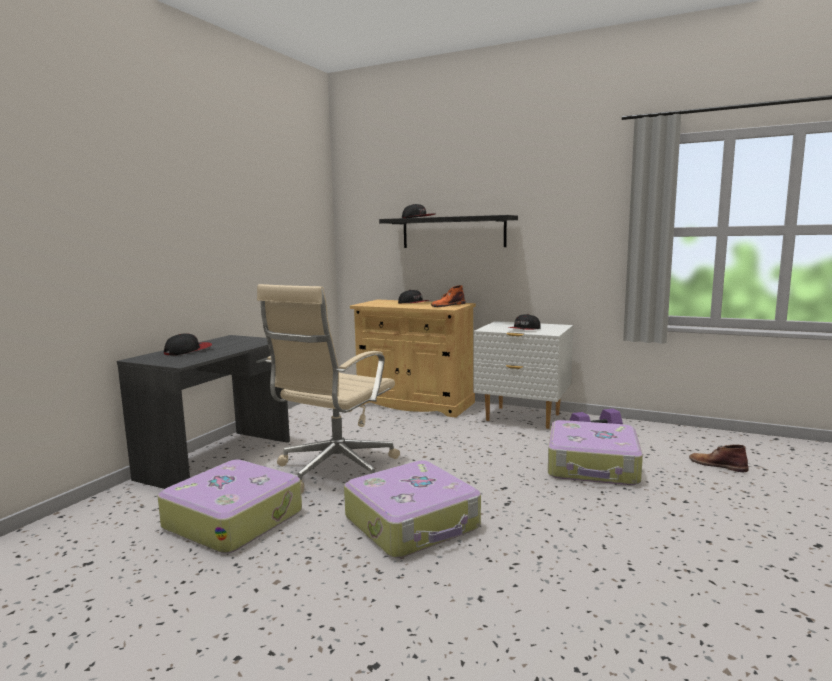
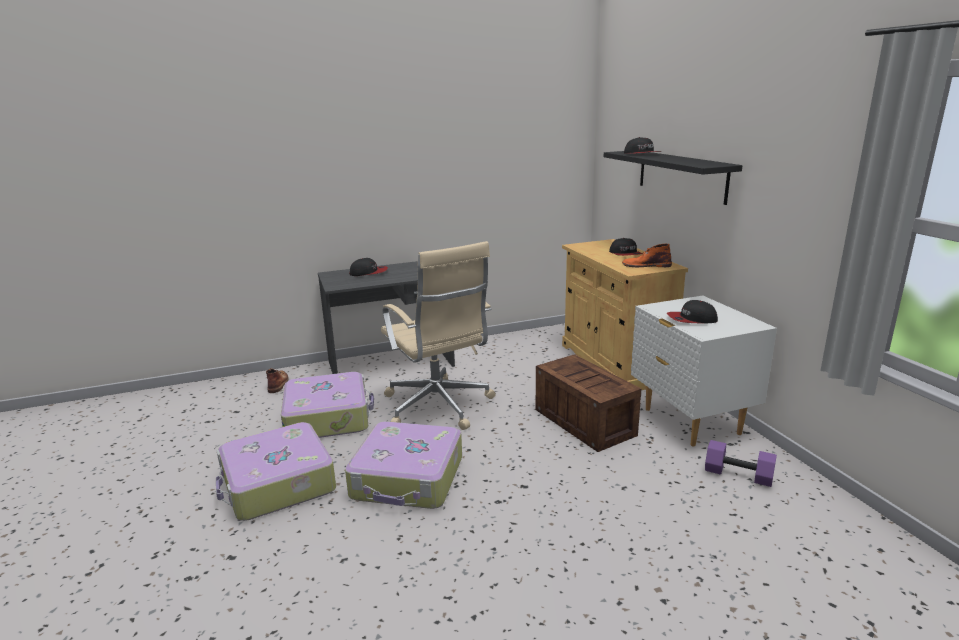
camera: 45 degrees right, 10 degrees up
(335, 470) = (438, 407): beige office chair -> beige office chair turned 105 degrees counterclockwise
(466, 439) = (585, 422): none -> crate
(593, 466) = (649, 510): suitcase -> suitcase (277, 484)
(717, 465) = (809, 590): brown boot -> brown boot (278, 383)

